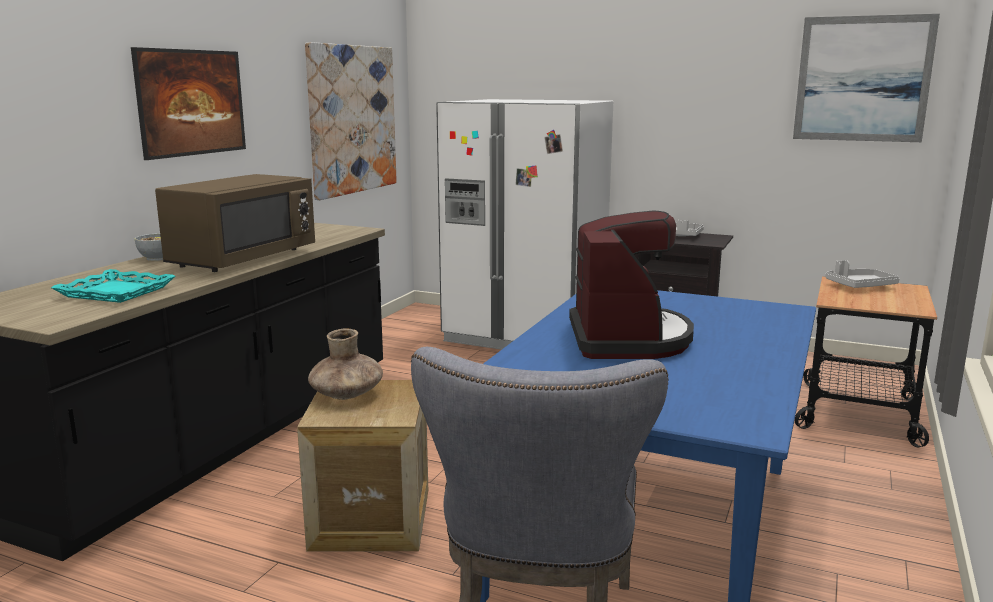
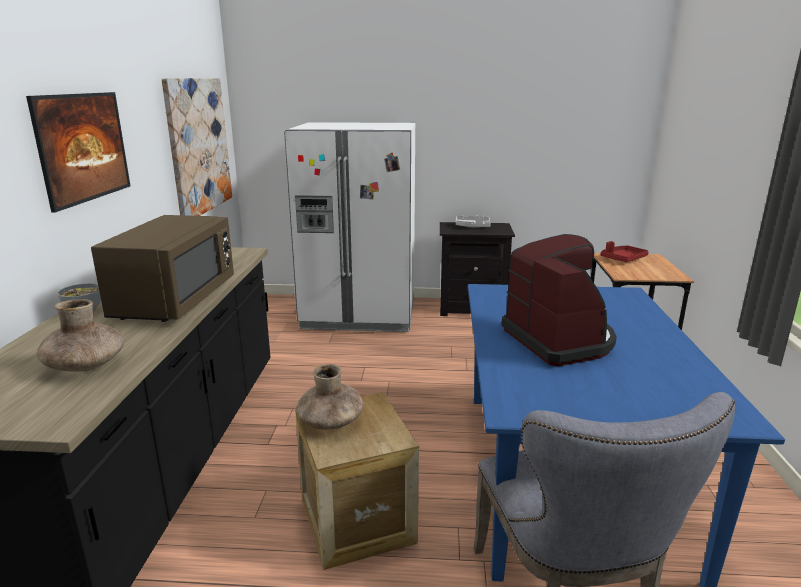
camera: 20 degrees left, 5 degrees up
(115, 292) = (85, 365): turquoise tray -> brown vase
(860, 286) = (623, 259): grey tray -> red tray
(862, 79) = (598, 106): picture -> none

